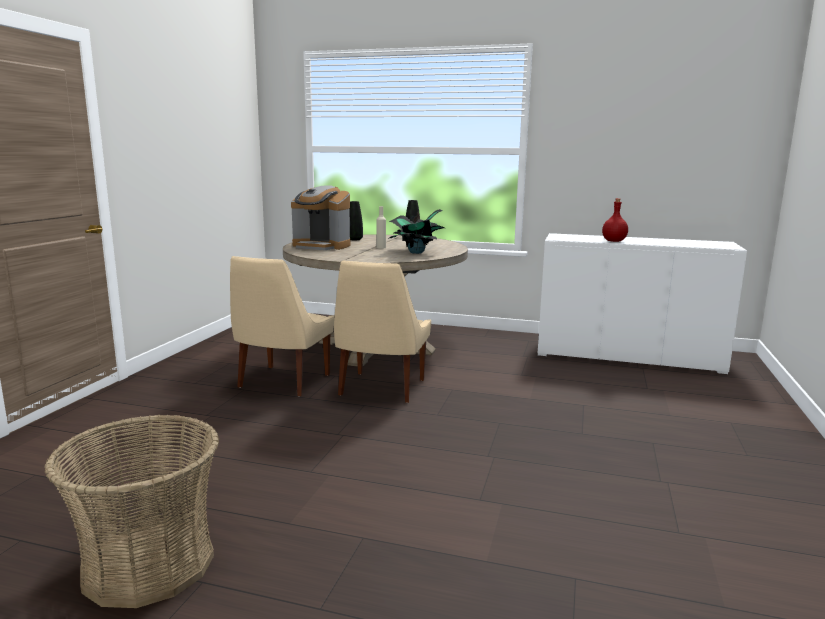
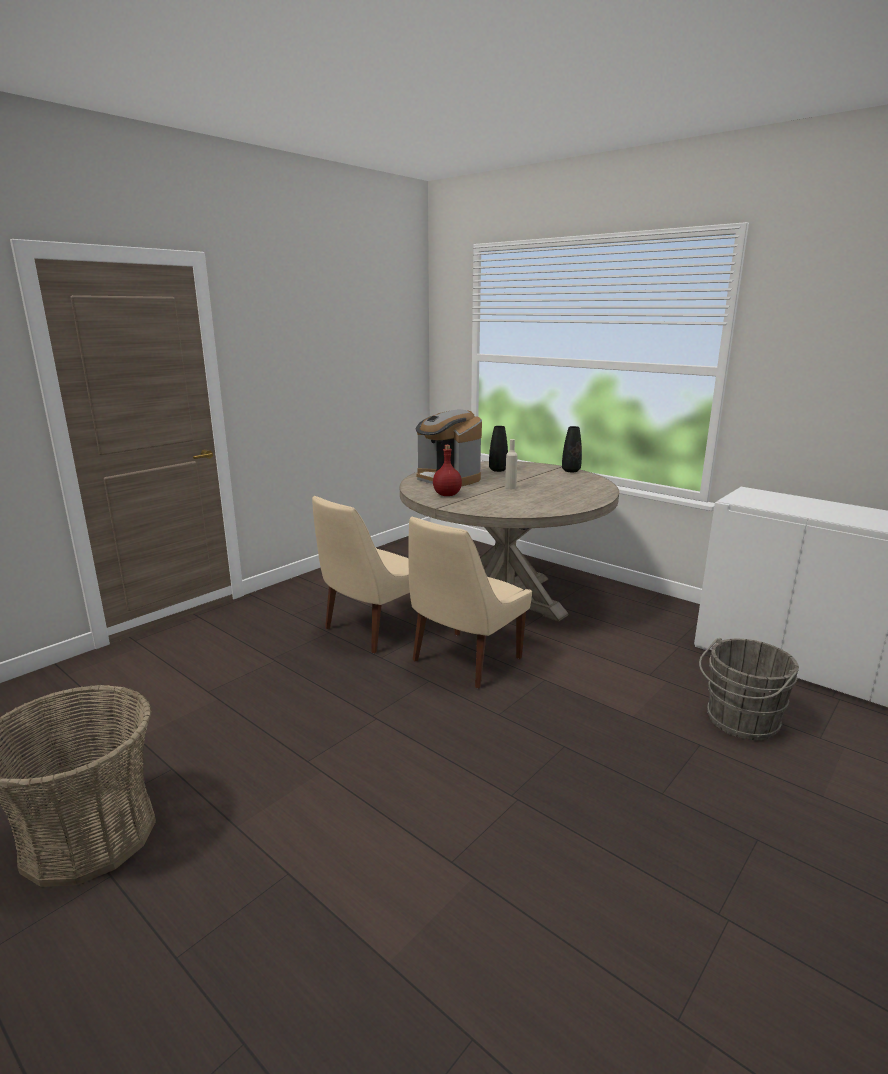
camera: 25 degrees right, 5 degrees up
(416, 252) = (541, 501): potted plant -> none
(597, 389) = (739, 722): none -> grey bucket
(613, 241) = (819, 514): red bottle -> red bottle (447, 495)

